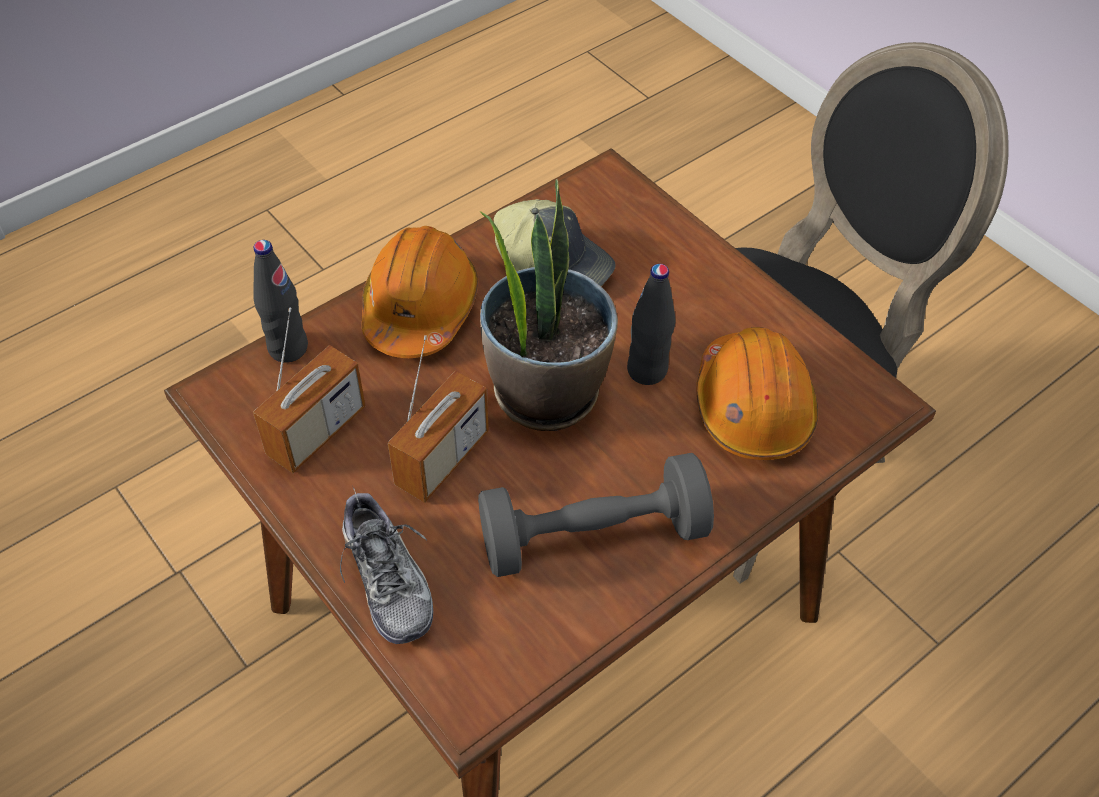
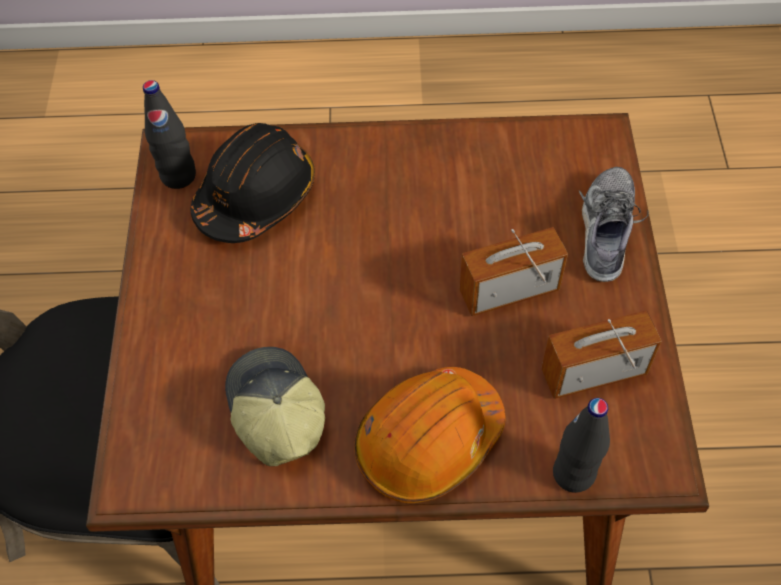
camera: 140 degrees left, 5 degrees up
(545, 391) = (388, 297): potted plant -> none
(593, 536) = (447, 179): grey dumbbell -> none
(647, 370) = (299, 267): black bottle -> black bottle (178, 176)
(752, 407) = (256, 196): orange hard hat -> black hard hat

